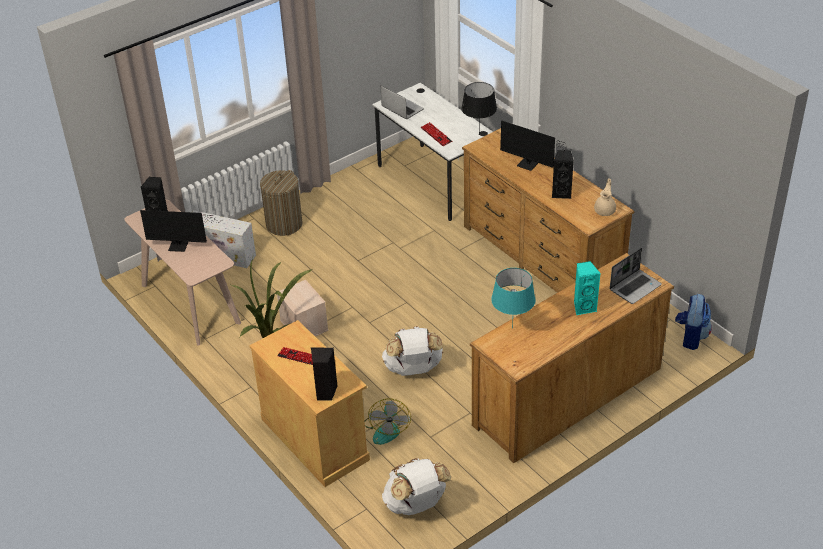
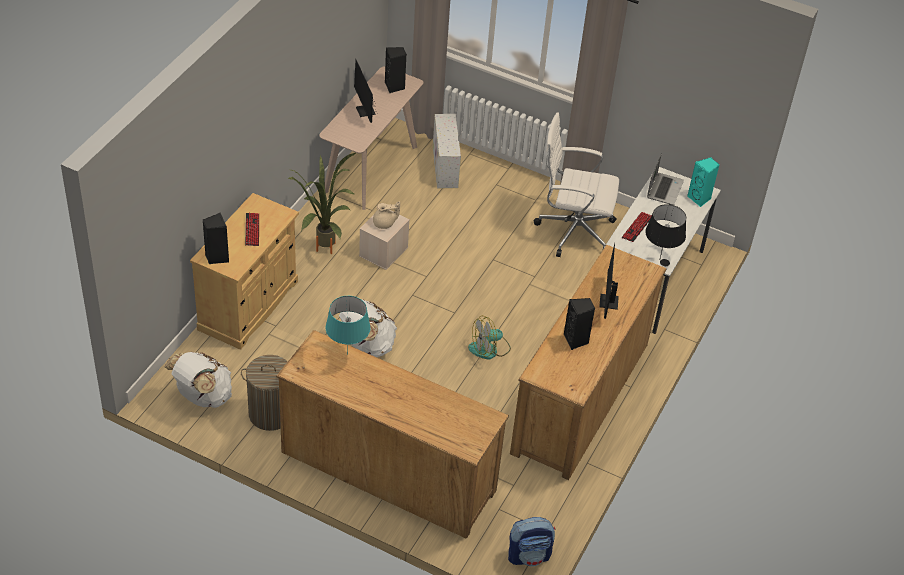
camera: 60 degrees right, 5 degrees up
(284, 224) = (512, 191): laundry basket -> laundry basket (271, 413)
(354, 204) = (573, 230): none -> white office chair
(386, 428) = (283, 349): fan -> fan (489, 349)
(584, 307) = (405, 400): turquoise speaker -> turquoise speaker (700, 198)
(605, 210) = (568, 382): beige teapot -> beige teapot (384, 223)
(635, 287) = (456, 434): laptop -> none

